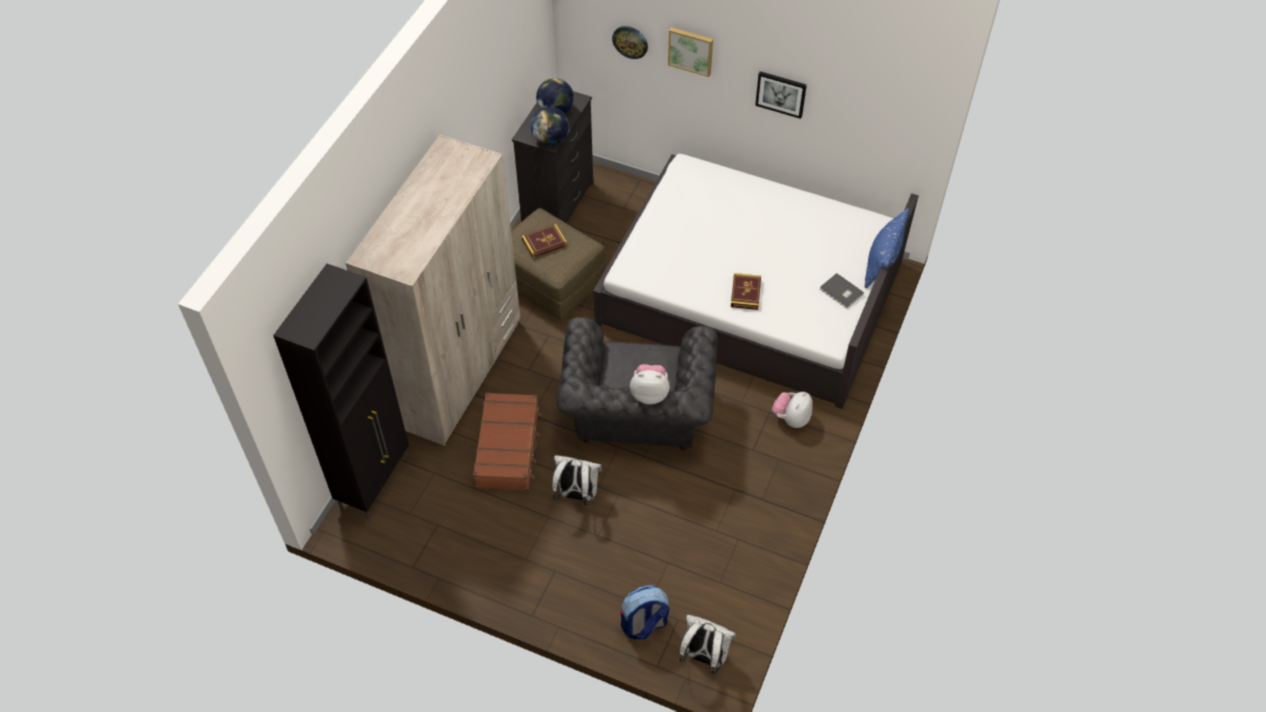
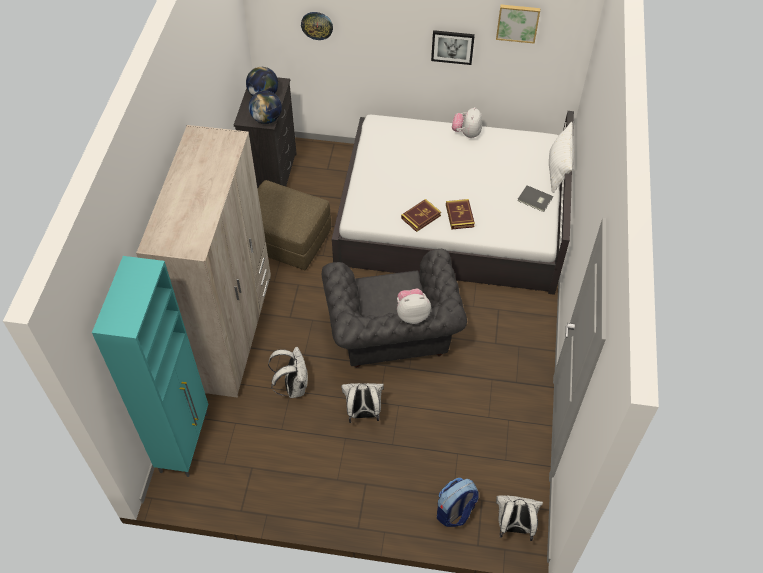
camera: 15 degrees left, 0 degrees up
(375, 480) = (185, 441): black cabinet -> turquoise cabinet
(508, 447) = (293, 386): brown suitcase -> white backpack
(544, 243) = (279, 207): book -> book (421, 217)
(691, 50) = (371, 23): picture -> picture (517, 22)
(791, 418) = (517, 311): plush toy -> plush toy (466, 133)
(882, 261) = (558, 169): blue pillow -> white pillow

